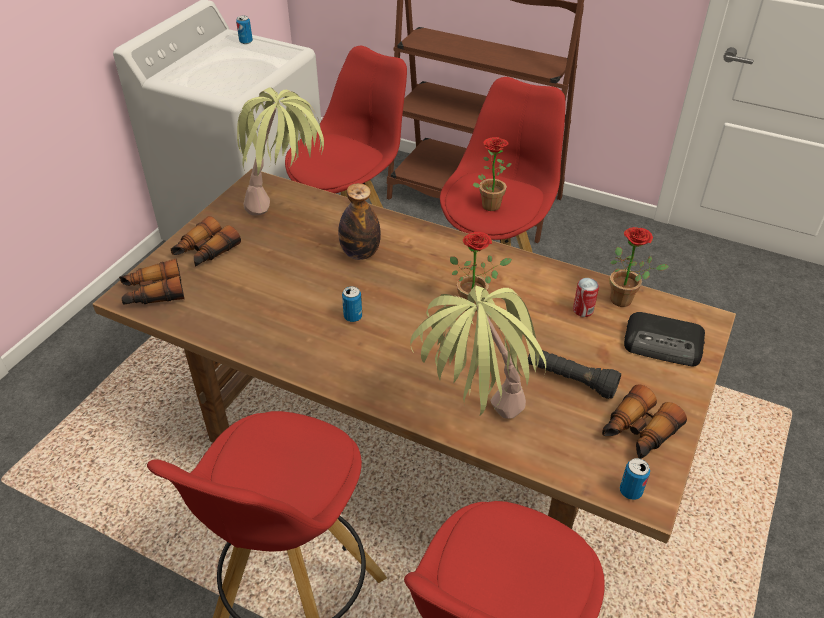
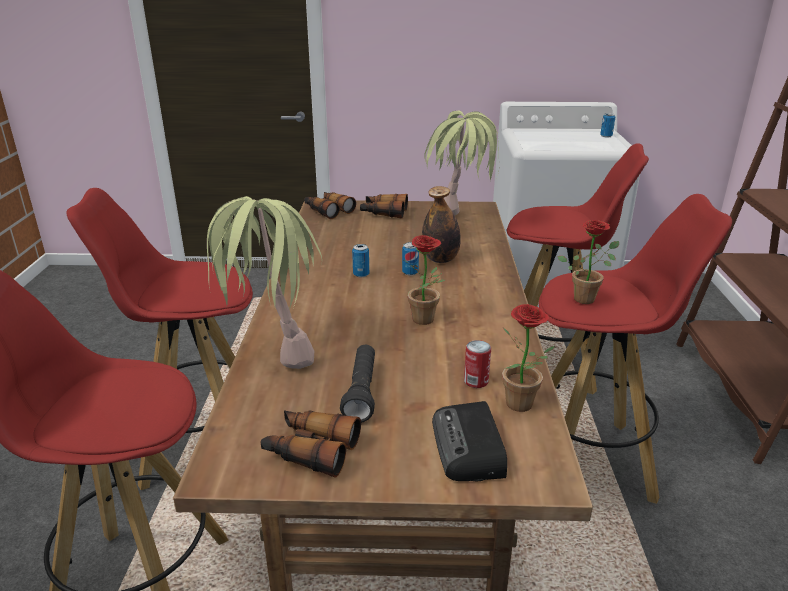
camera: 65 degrees right, 15 degrees down
(630, 491) = (223, 458): can -> can (410, 272)

